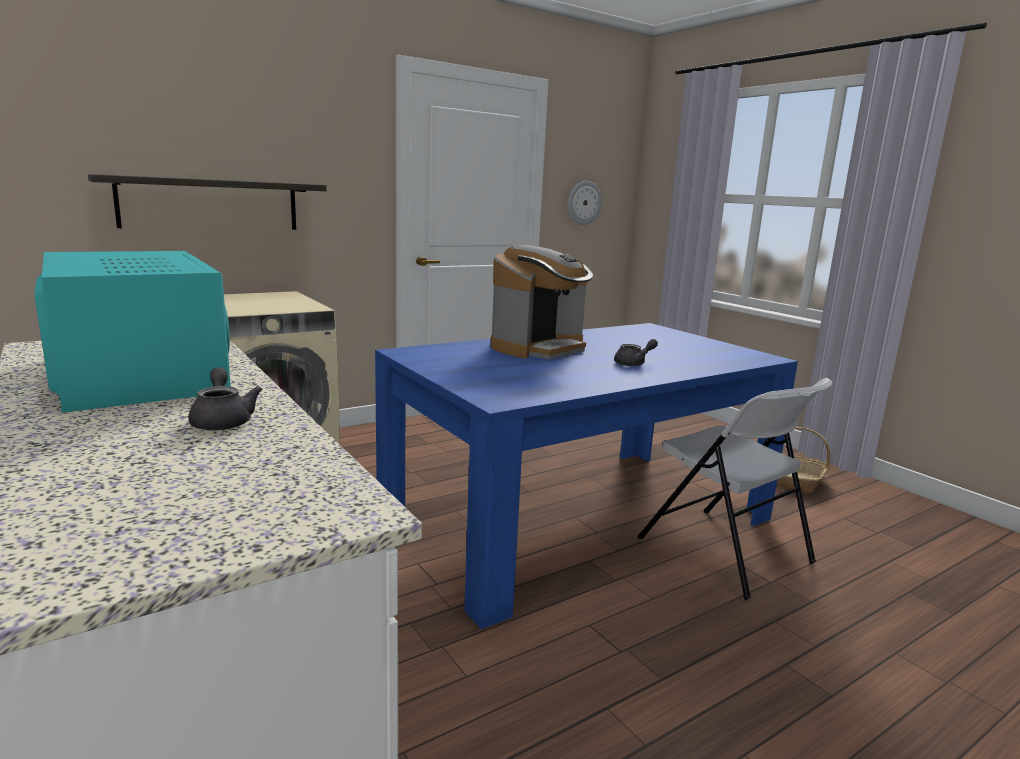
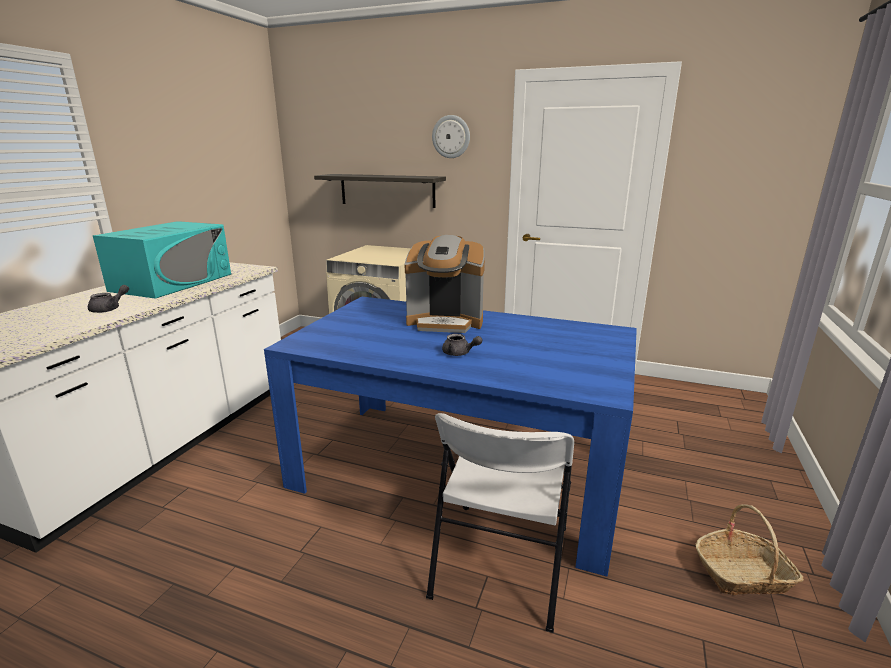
camera: 55 degrees right, 5 degrees up
(583, 203) = (724, 190): wall clock -> wall clock (451, 136)

